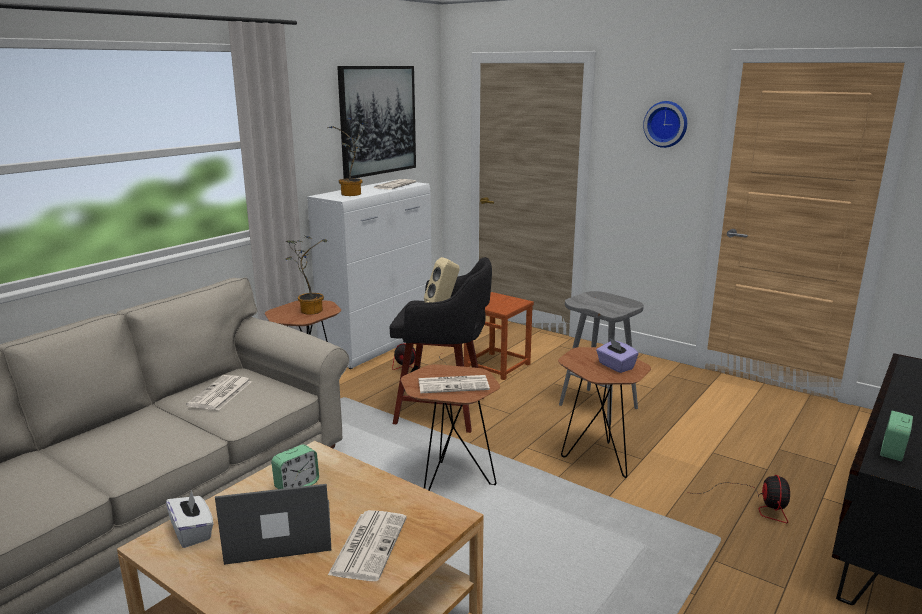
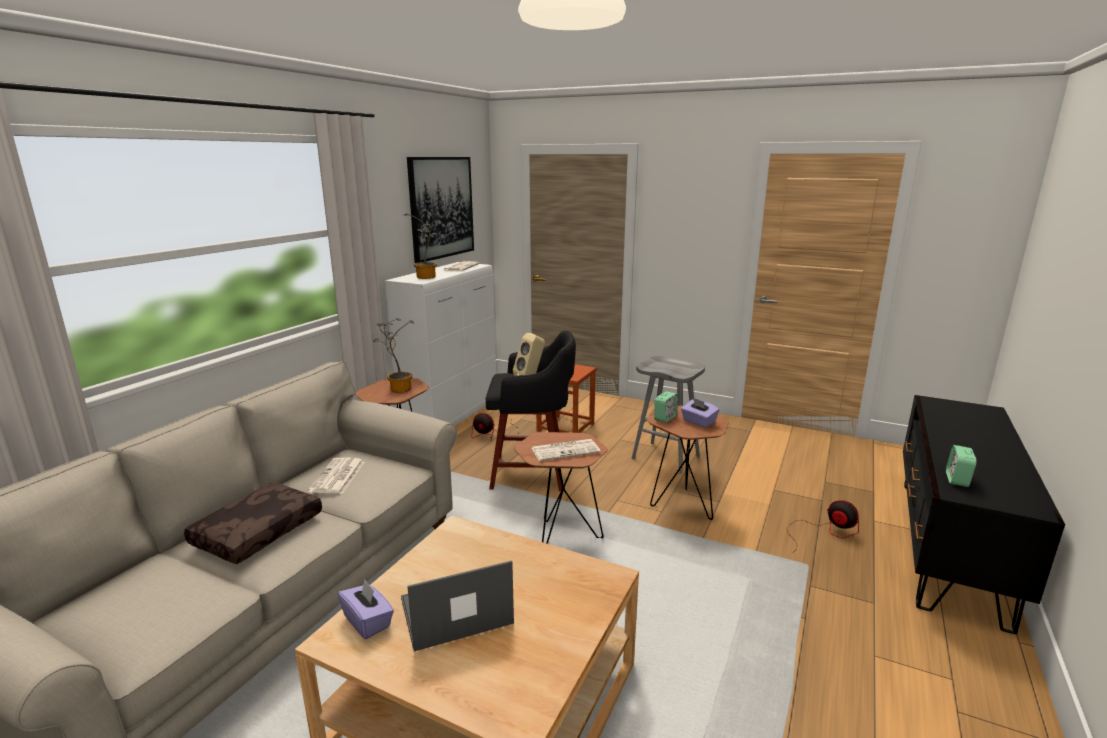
camera: 10 degrees left, 0 degrees up
(128, 439) = (258, 531): none -> brown pillow
(192, 532) = (368, 622): white tissue box -> purple tissue box
(297, 485) = (453, 562): alarm clock -> alarm clock (665, 418)
(368, 545) = (547, 613): newspaper -> none
(666, 124) = (703, 207): wall clock -> none
(755, 504) = (824, 532): fan -> fan turned 45 degrees counterclockwise

